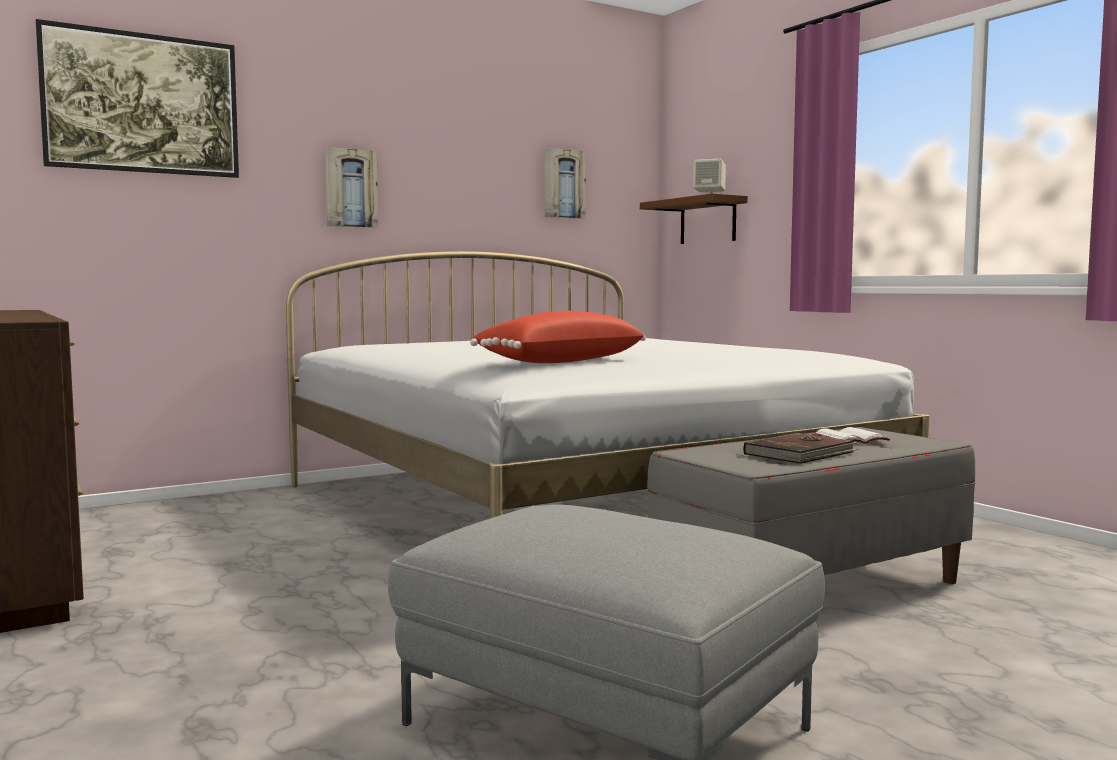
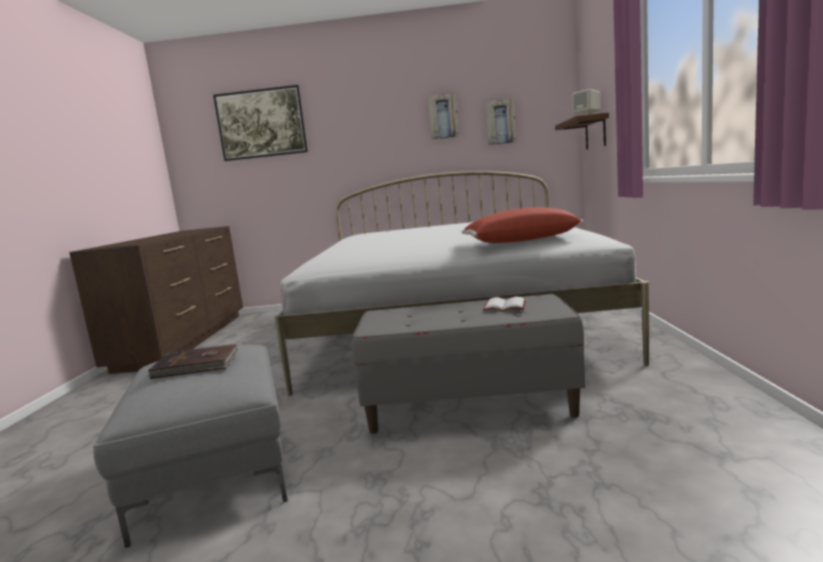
camera: 35 degrees right, 5 degrees up
(350, 188) = (366, 147): picture -> picture (443, 116)
(559, 362) = (368, 251): red pillow -> red pillow (521, 240)
(801, 453) = (435, 318): brown book -> brown book (196, 365)

